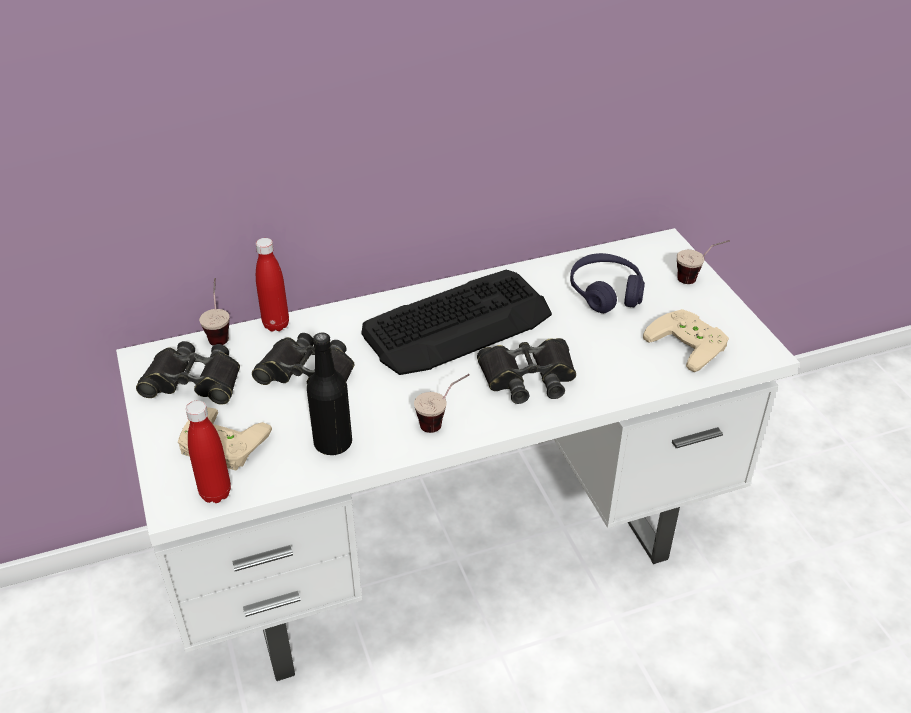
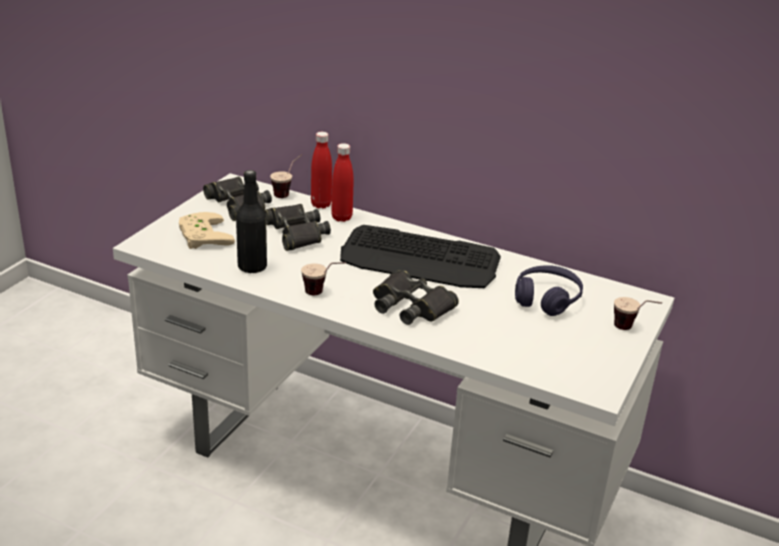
camera: 45 degrees right, 10 degrees down
(215, 493) = (165, 251): red bottle -> red bottle (341, 218)
(690, 343) = (553, 355): beige game controller -> none

